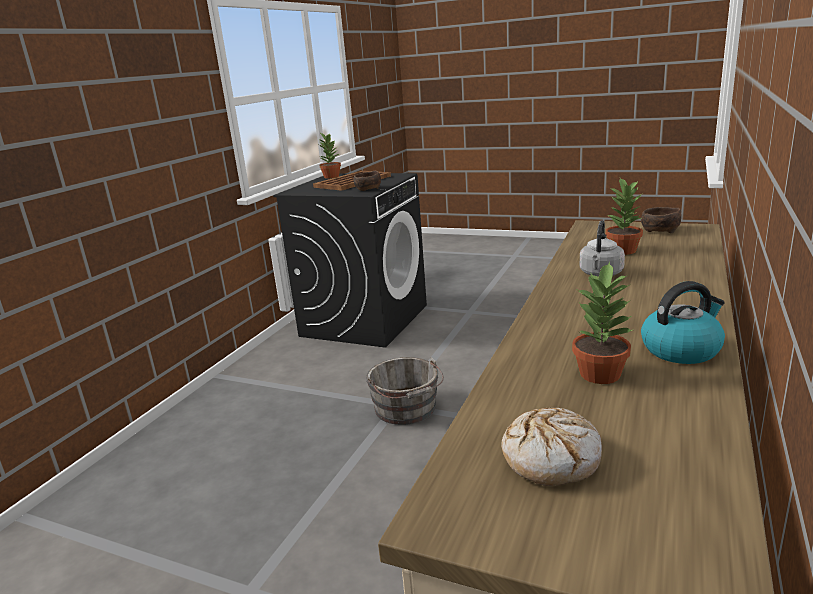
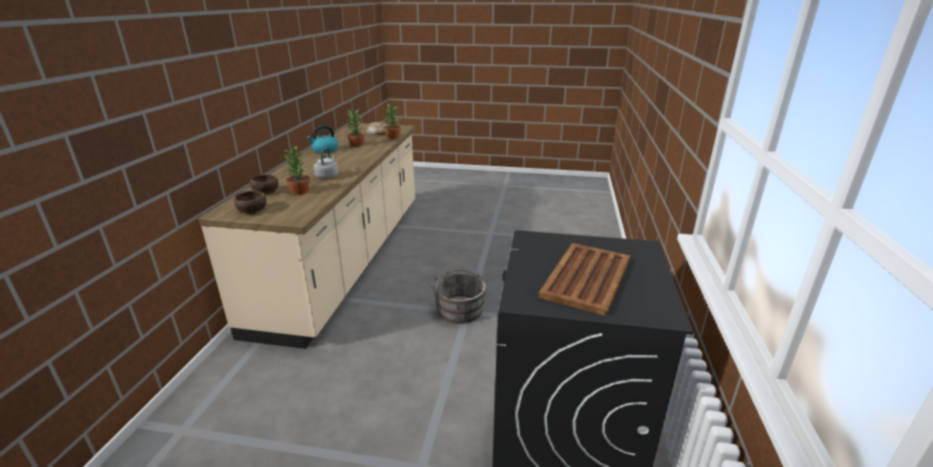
camera: 165 degrees right, 5 degrees up
(331, 176) = (657, 306): potted plant -> potted plant (393, 137)
(367, 189) = (536, 248): brown bowl -> brown bowl (266, 191)

